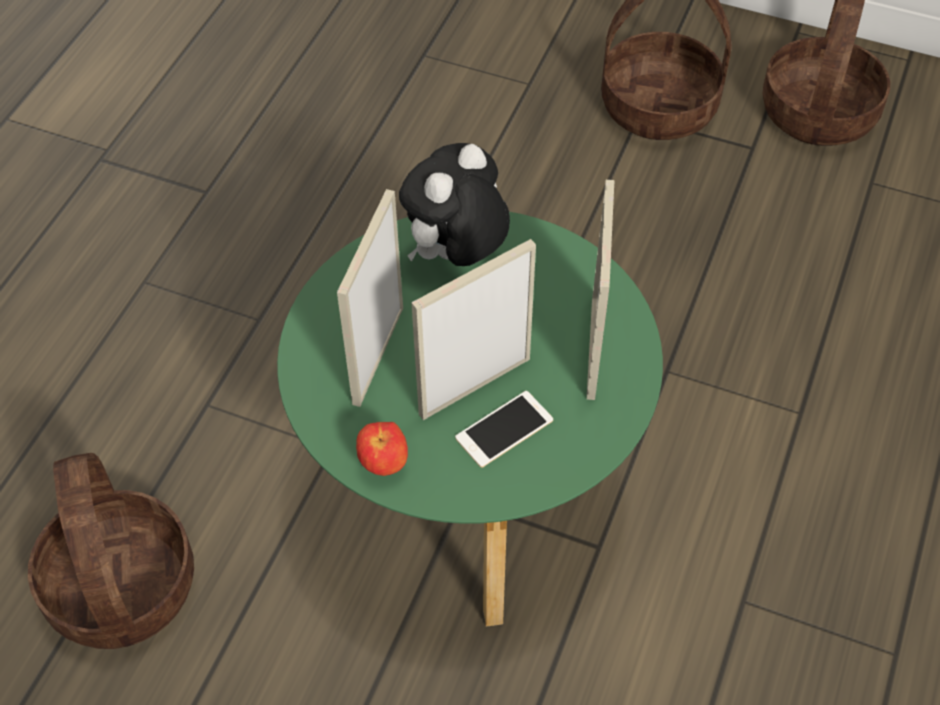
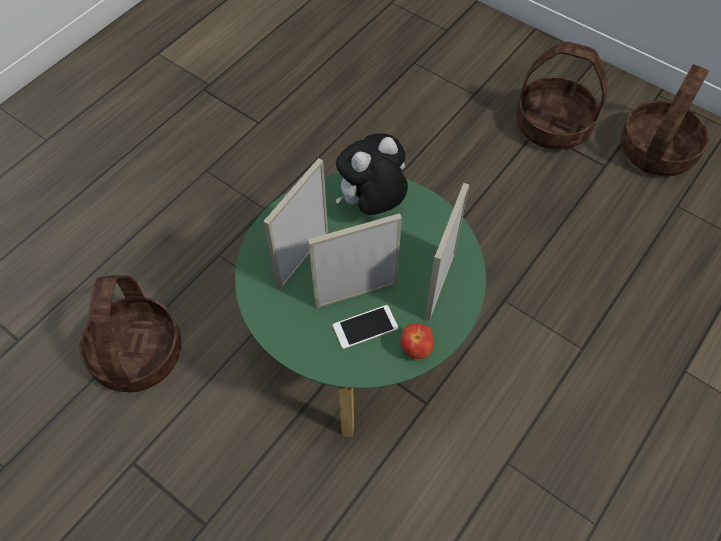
camera: 15 degrees right, 5 degrees up
(384, 464) = (283, 331): apple -> apple (416, 349)

